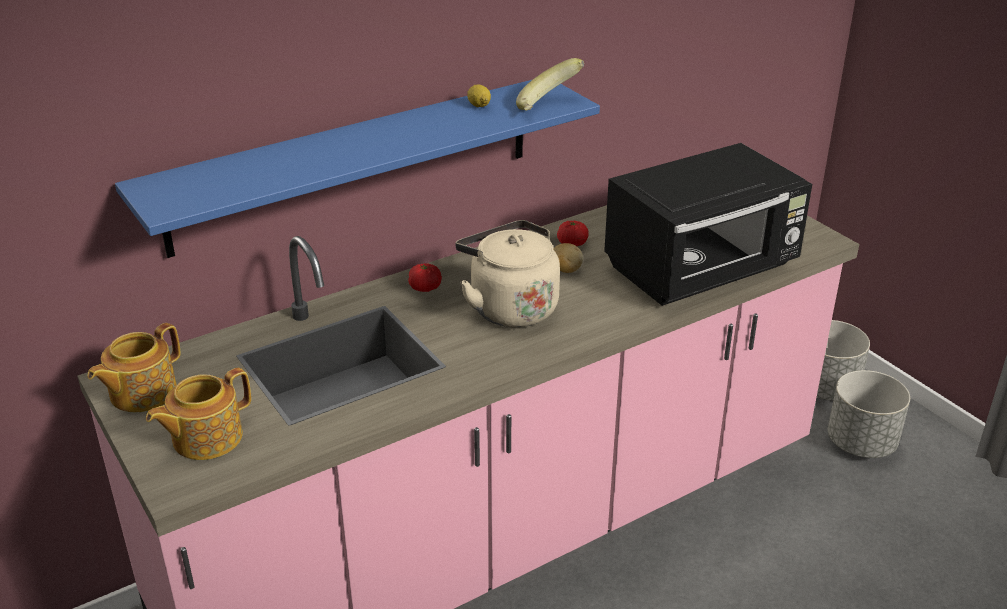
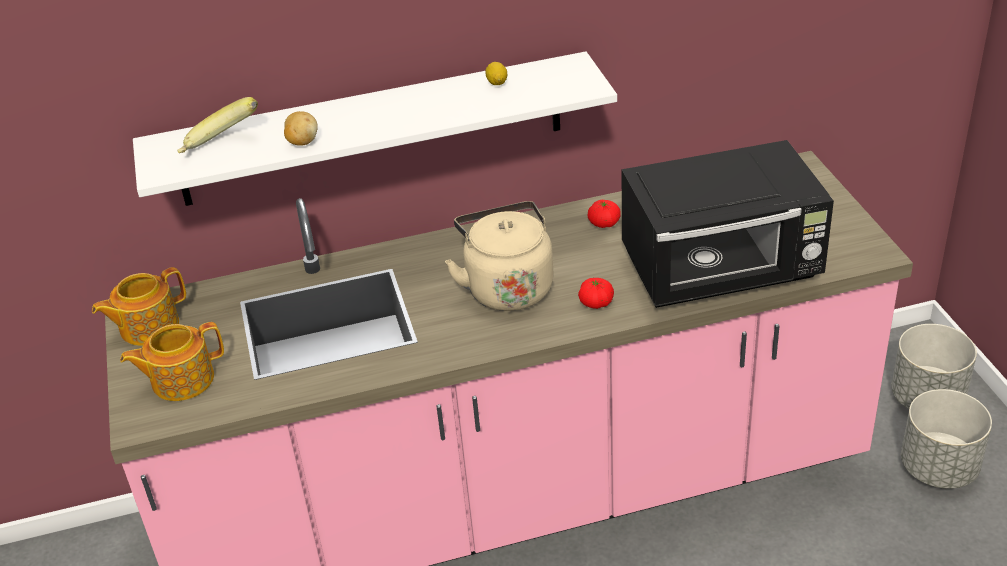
camera: 20 degrees right, 5 degrees up
(354, 164) = (372, 130): blue shelf -> white shelf
(425, 288) = (437, 254): tomato -> tomato (596, 303)
(549, 107) = (564, 91): banana -> banana (221, 147)
(565, 270) = (582, 253): potato -> potato (302, 142)

